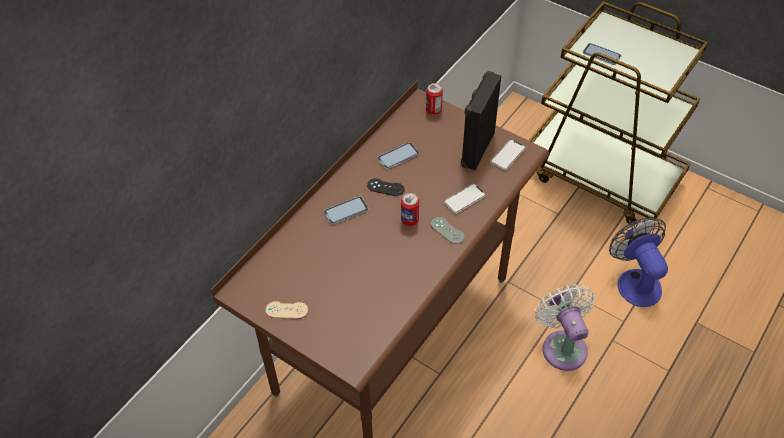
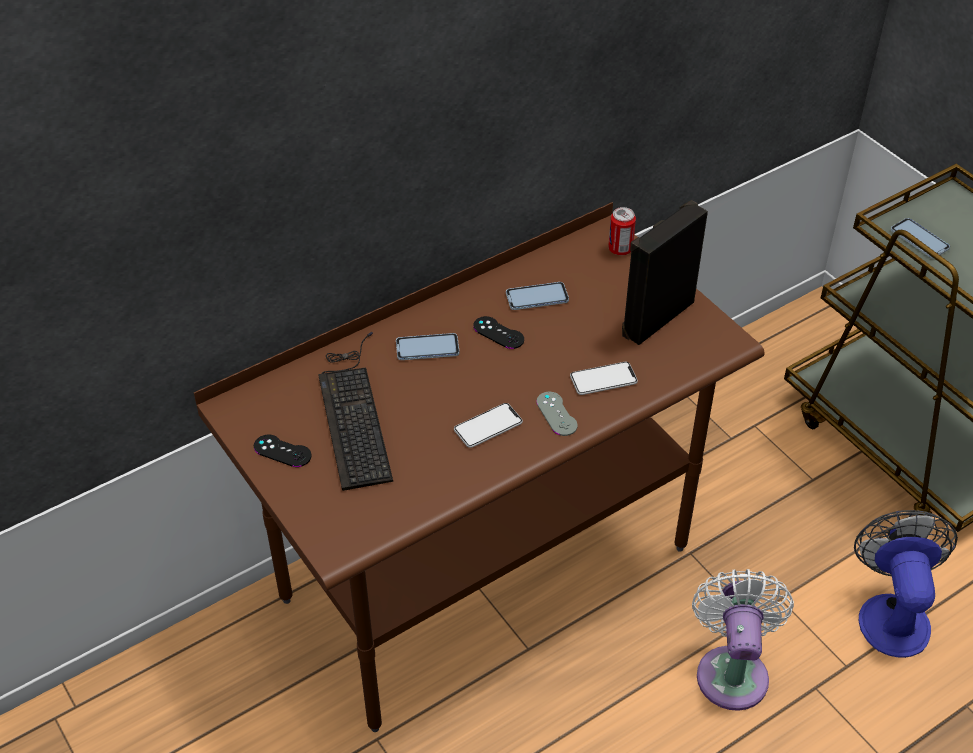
camera: 20 degrees right, 5 degrees down
(286, 310) = (282, 451): beige game controller -> black game controller
(320, 269) = (354, 412): none -> keyboard
(409, 220) = (510, 385): can -> none
(508, 155) = (698, 338): phone -> phone (488, 426)

